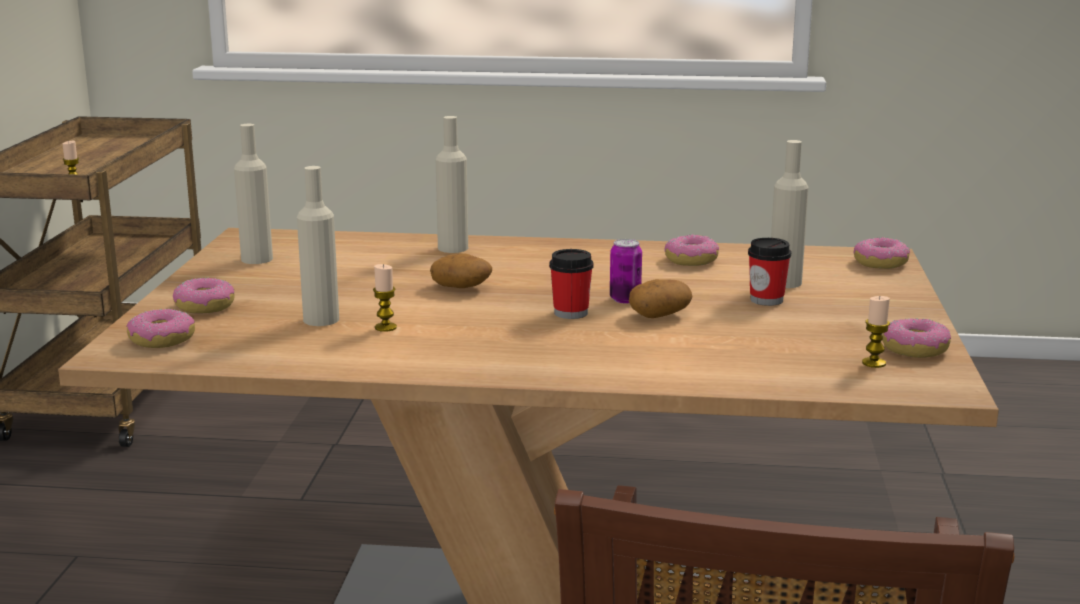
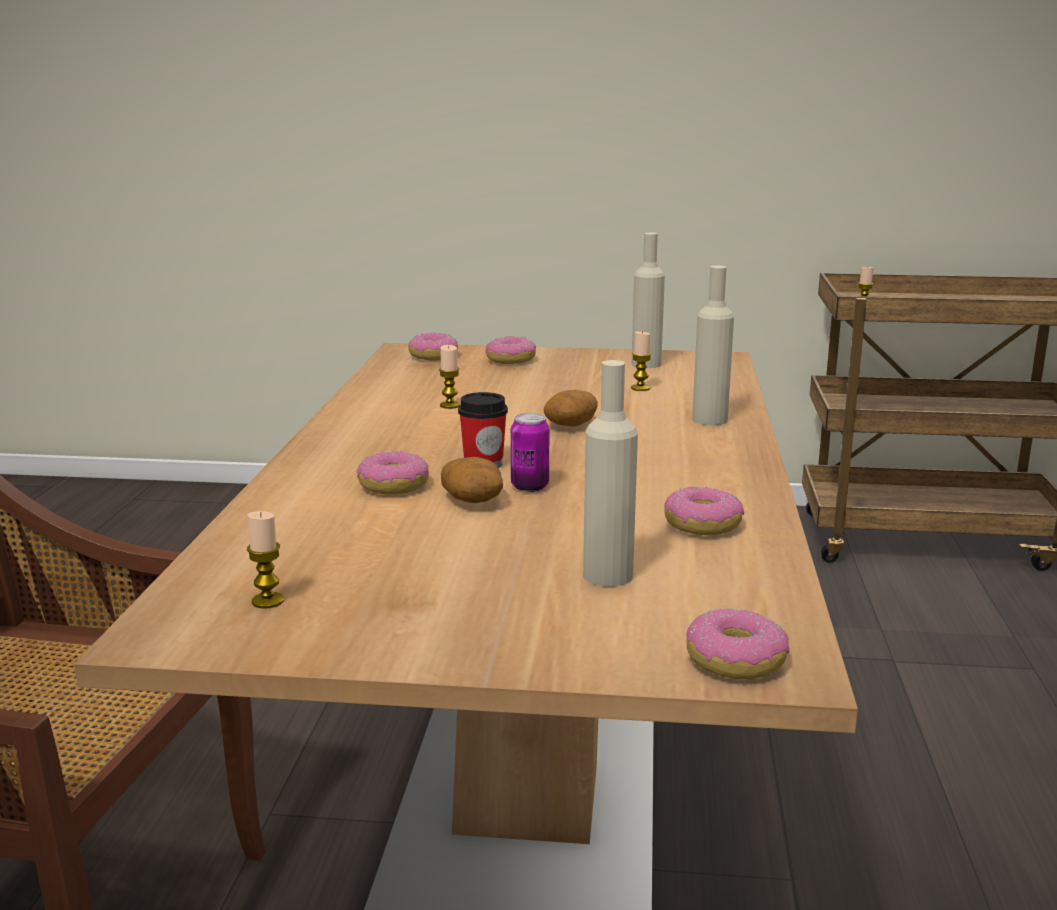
camera: 90 degrees right, 0 degrees up
(321, 320) = (474, 388): beige bottle -> none
(347, 263) = (640, 388): none -> candle
(766, 300) = (527, 558): cup -> none
(915, 349) = (306, 634): donut -> donut (394, 486)

